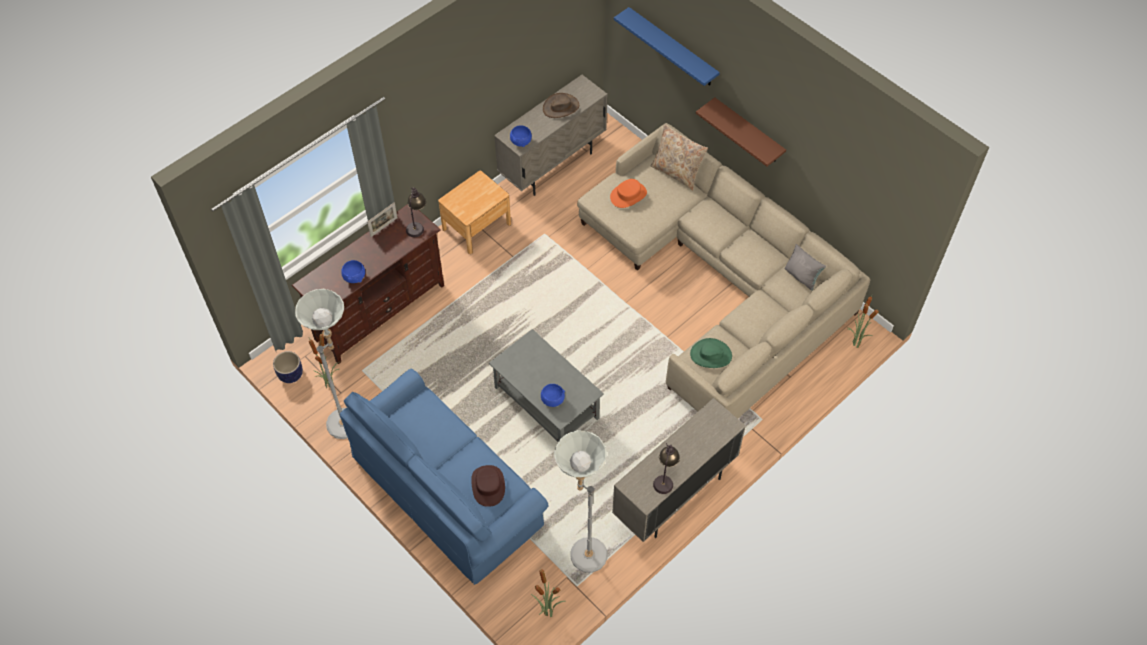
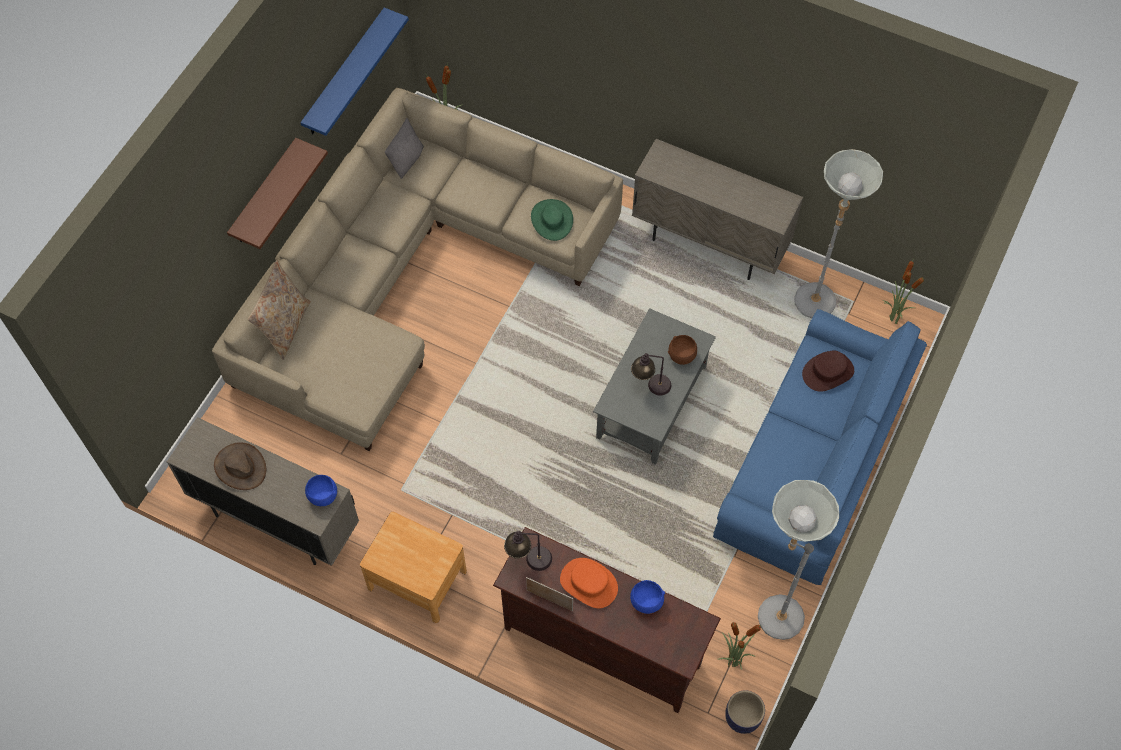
camera: 110 degrees left, 5 degrees up
(552, 400) = (682, 356): blue bowl -> brown bowl
(628, 195) = (343, 369): orange hat -> orange hat (589, 583)
(665, 477) = (752, 192): table lamp -> table lamp (650, 385)
(672, 48) = (171, 279): blue shelf -> blue shelf (345, 74)

